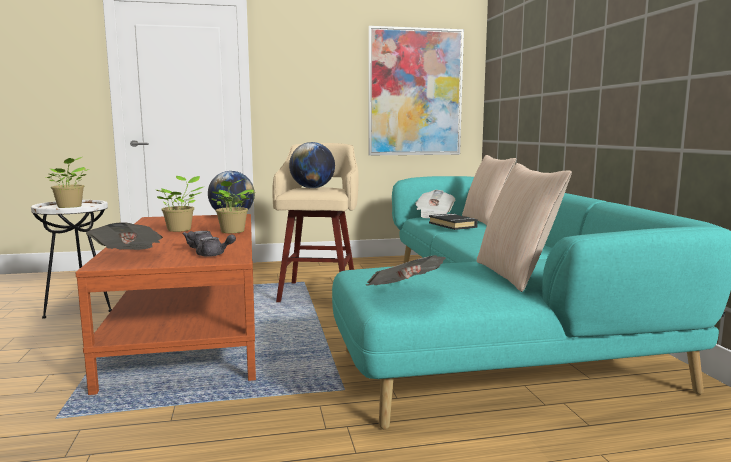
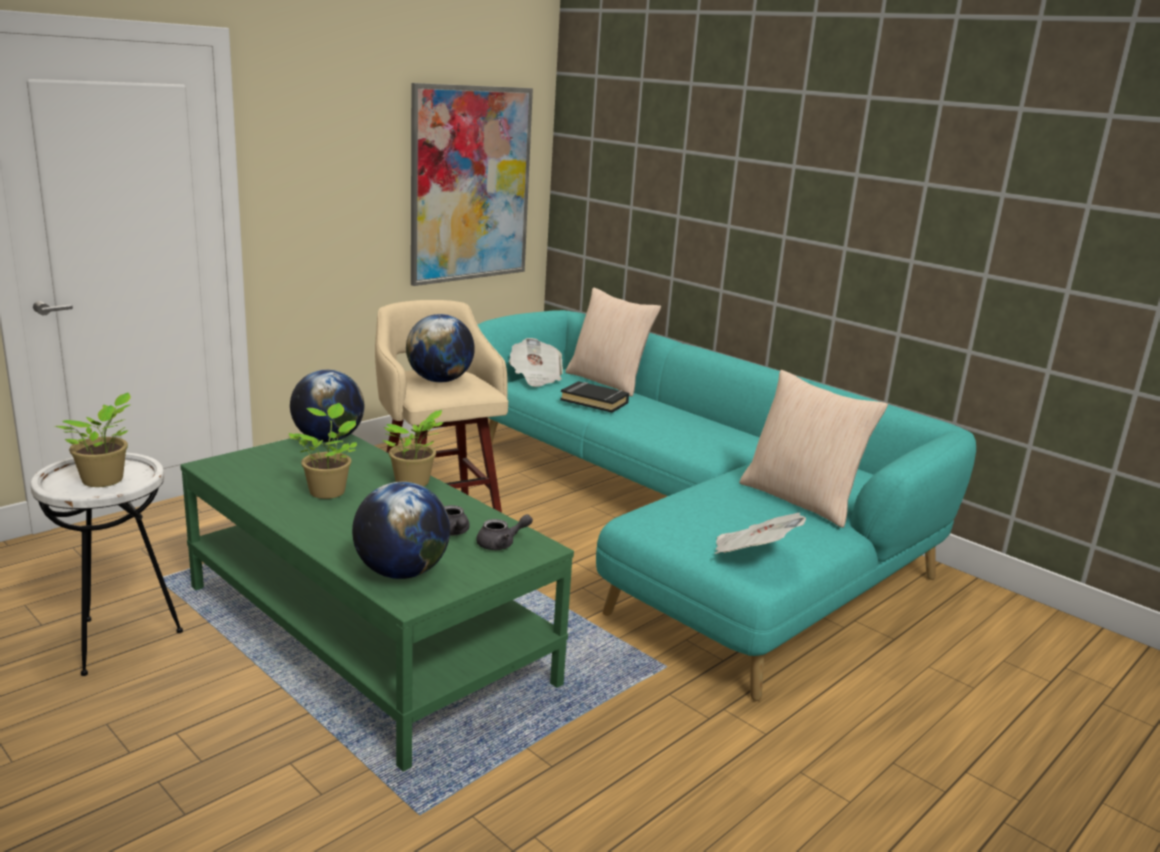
camera: 35 degrees left, 10 degrees up
(129, 256) = (401, 572): newspaper -> globe
(190, 330) = (367, 634): brown coffee table -> green coffee table

